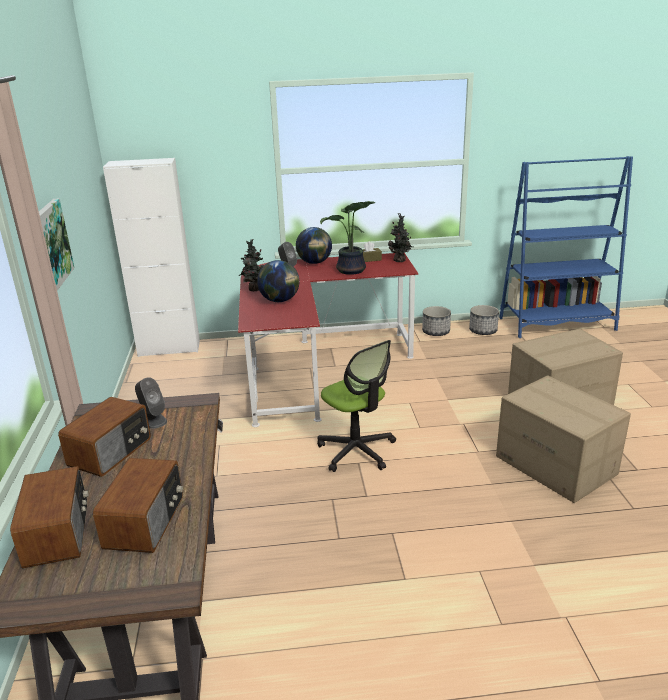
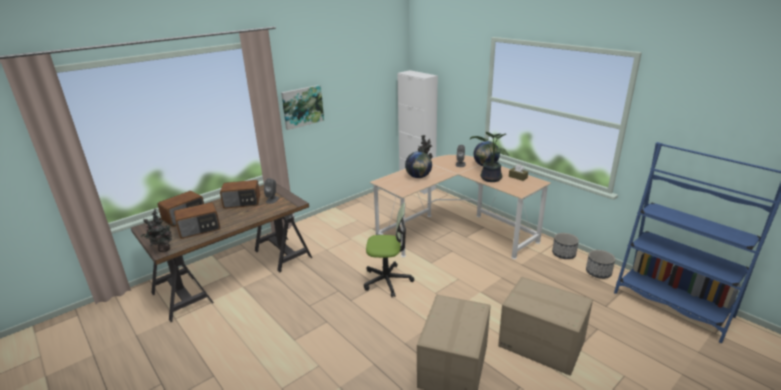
camera: 55 degrees right, 0 degrees up
(315, 367) = (455, 232): red desk -> beige desk
(357, 451) = (387, 280): office chair -> office chair turned 105 degrees counterclockwise
(400, 261) = (532, 186): potted plant -> potted plant (163, 250)

